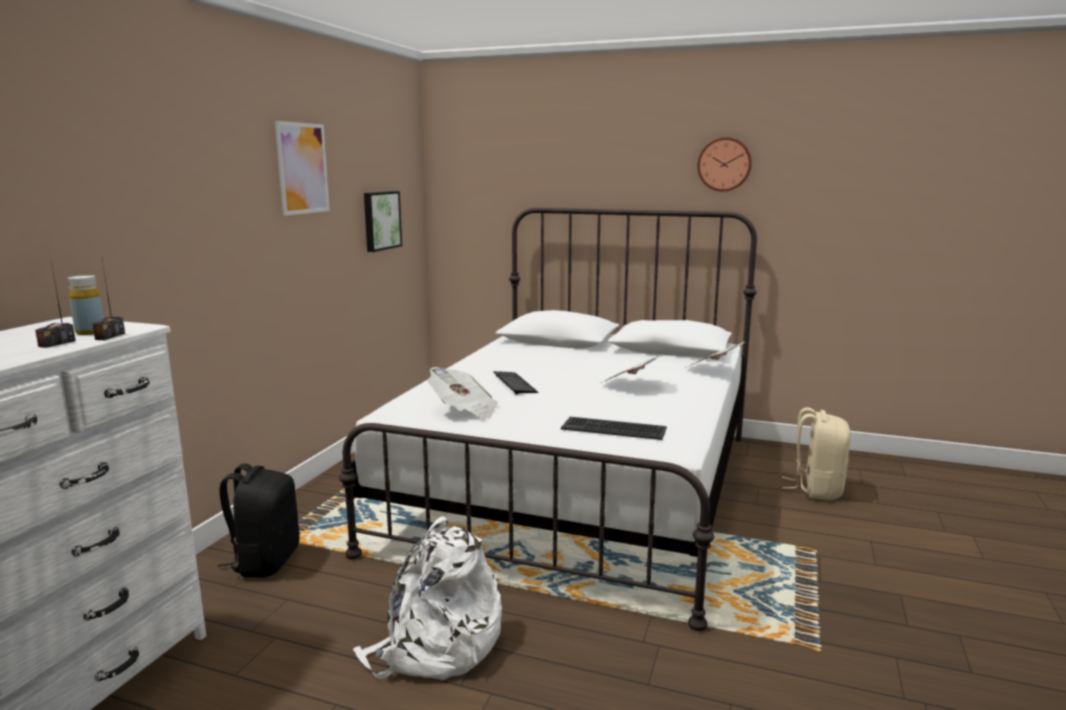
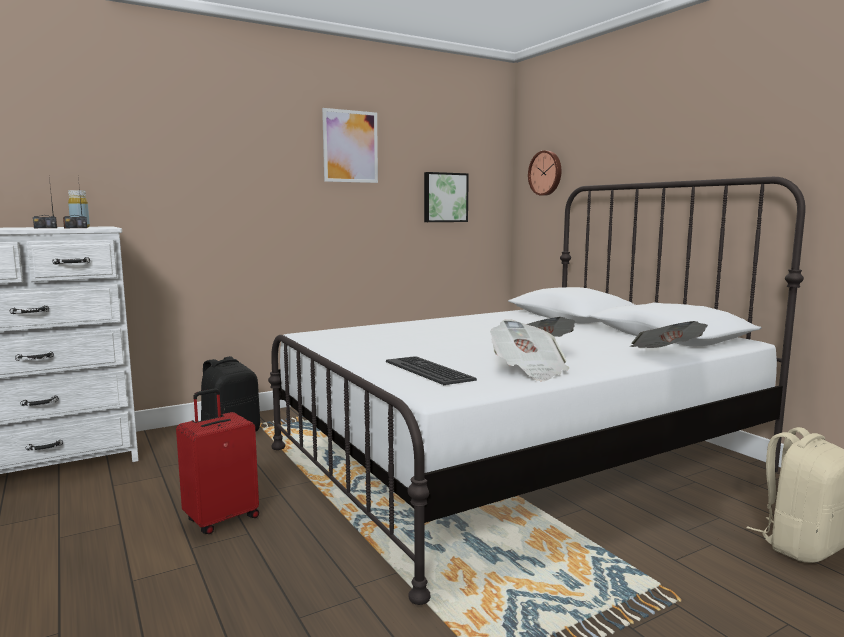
camera: 40 degrees right, 5 degrees down
(435, 646) = (221, 519): white backpack -> red suitcase
(464, 411) = (357, 340): newspaper -> newspaper (528, 370)
(514, 384) = (443, 333): keyboard -> none
(724, 164) = (774, 119): wall clock -> wall clock (546, 173)

